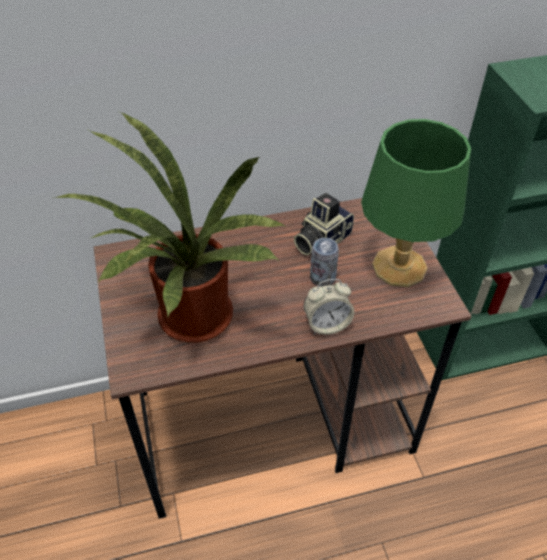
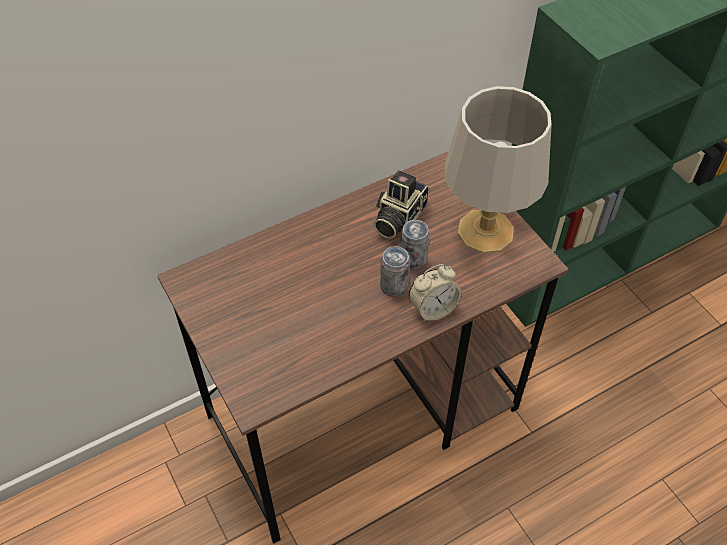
camera: 15 degrees left, 5 degrees up
(190, 322) = (294, 337): potted plant -> none
(297, 297) = (394, 286): none -> can
(400, 267) = (486, 232): green table lamp -> grey table lamp

